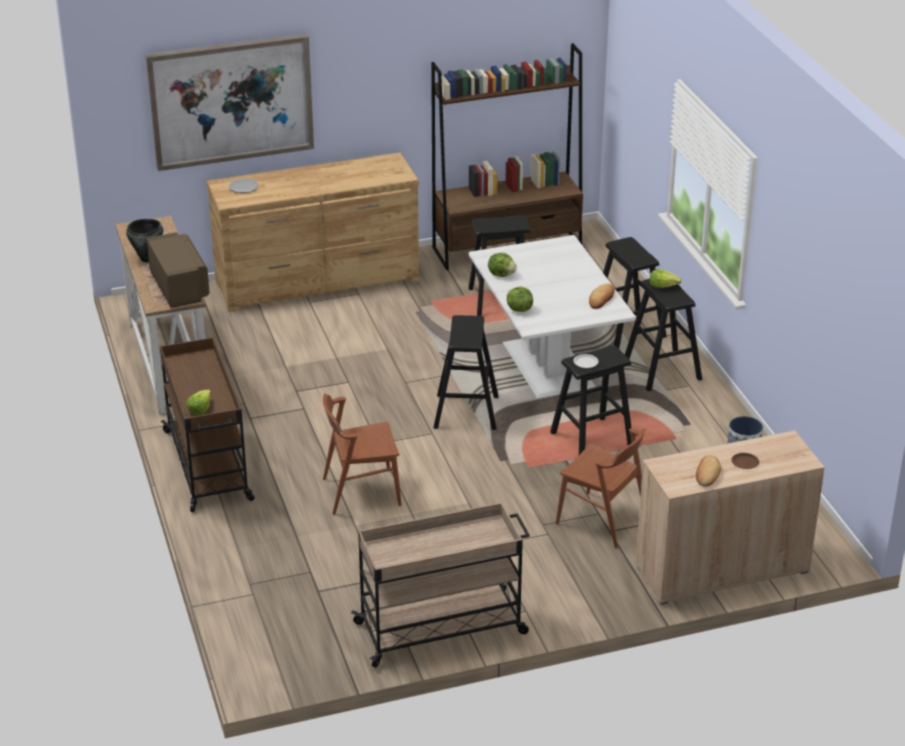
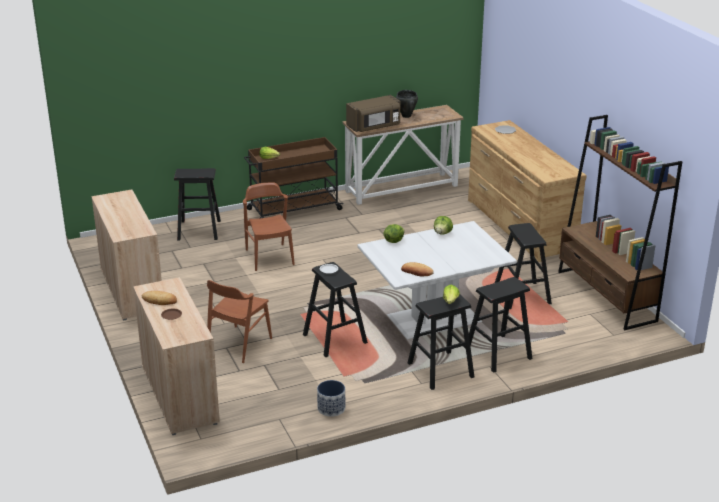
camera: 85 degrees right, 5 degrees down
(231, 101) = (527, 73): picture -> none
(442, 628) = (132, 290): beige cart -> beige cabinet
(466, 412) = (365, 288): black stool -> black stool (199, 230)

